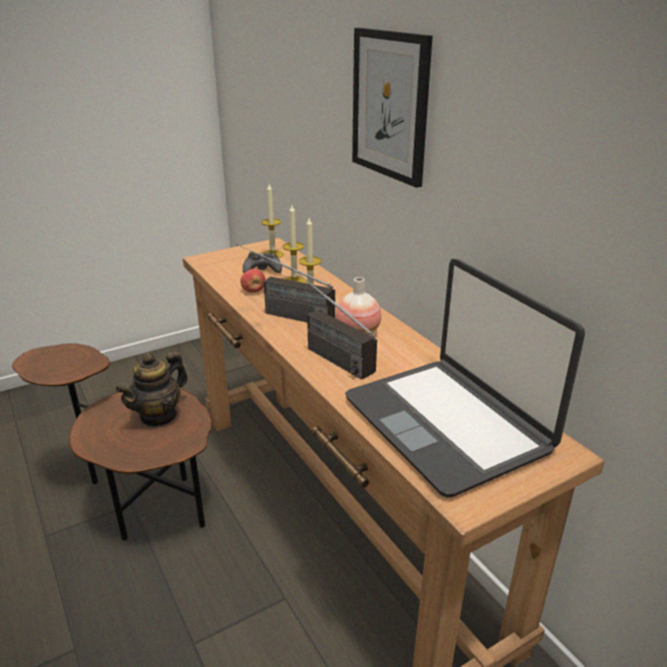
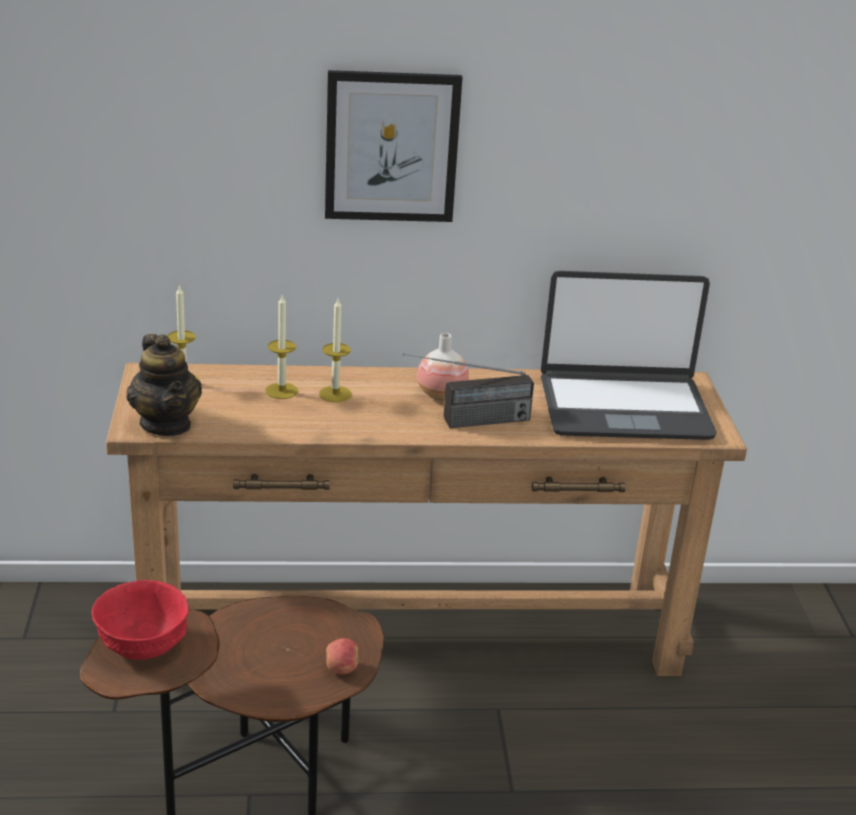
camera: 65 degrees left, 0 degrees up
(66, 357) = (144, 643): none -> red bowl
(159, 415) = (277, 634): teapot -> teapot (166, 424)
(253, 291) = (279, 420): apple -> apple (342, 669)
(262, 270) = (223, 400): black game controller -> none
(282, 313) = (357, 420): radio -> none

